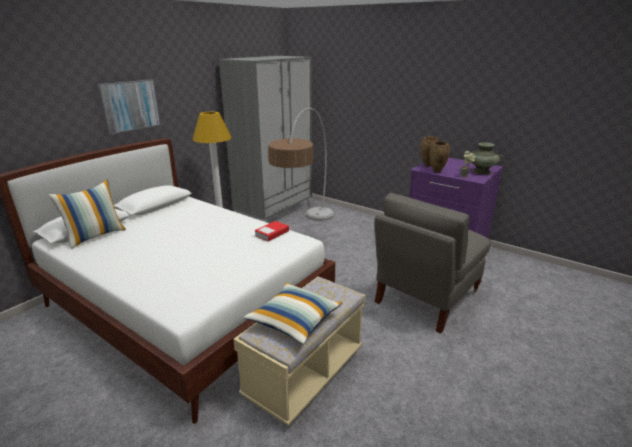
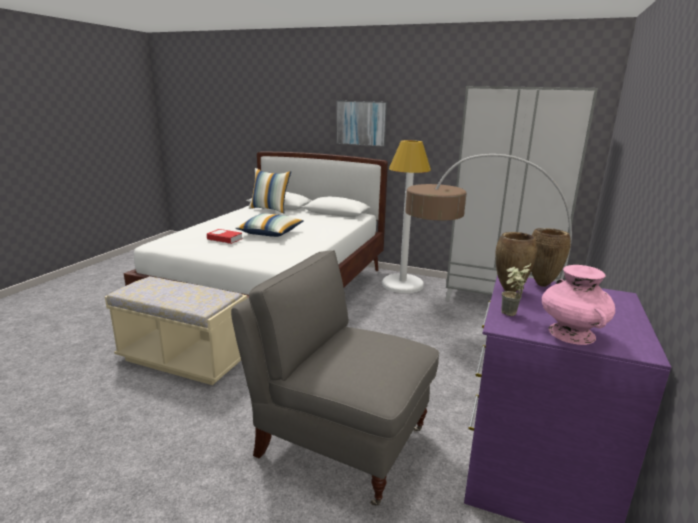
camera: 75 degrees right, 5 degrees down
(272, 233) = (293, 252): book -> book (224, 239)
(294, 321) = (161, 289): pillow -> pillow (270, 233)
(481, 171) = (571, 334): turquoise vase -> pink vase

